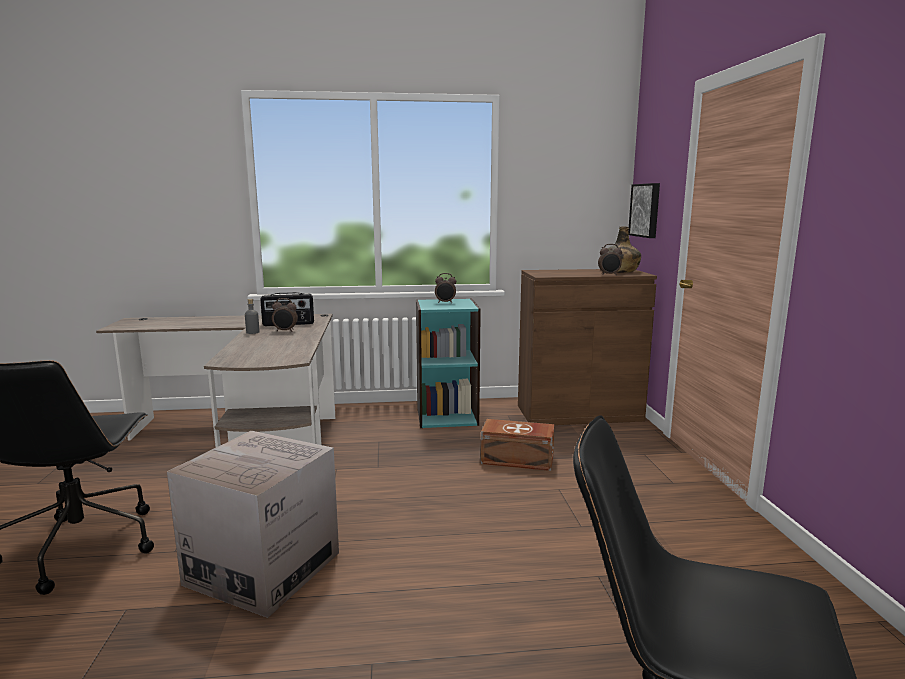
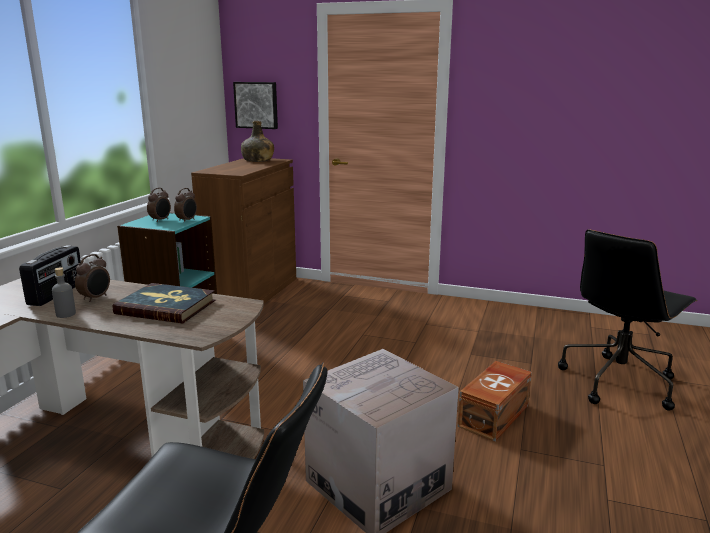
camera: 65 degrees left, 5 degrees up
(277, 345) = (166, 307): none -> book
(518, 460) = (304, 335): brown storage box -> brown storage box (495, 415)
(609, 275) = (269, 164): alarm clock -> alarm clock (187, 220)

